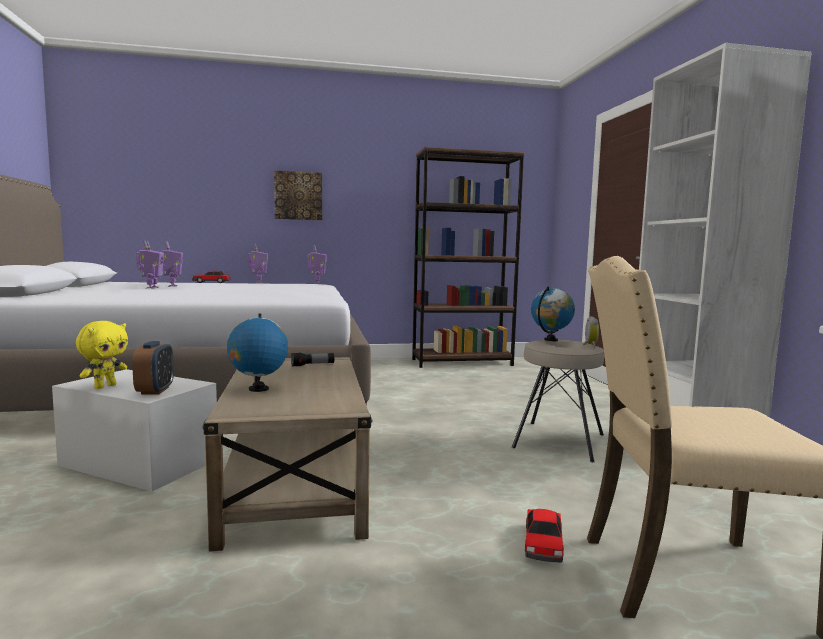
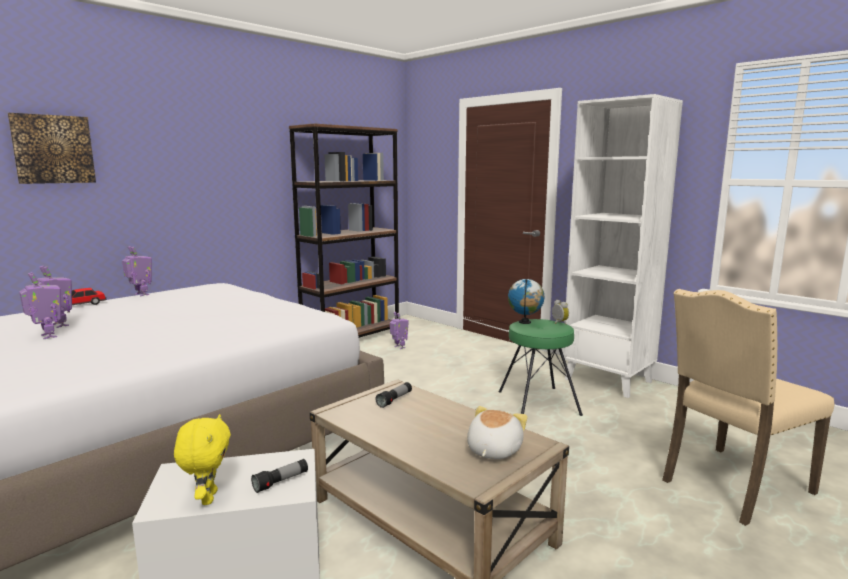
camera: 35 degrees left, 5 degrees up
(155, 391) = (281, 482): alarm clock -> flashlight
(258, 389) = (427, 447): globe -> none
(298, 196) = (160, 177): picture -> picture (53, 149)
(298, 402) = (492, 450): none -> plush toy
(317, 283) = (213, 284): toy robot -> toy robot (399, 347)
(543, 544) = (650, 495): toy car -> none
(558, 440) = (537, 403): beige stool -> green stool

